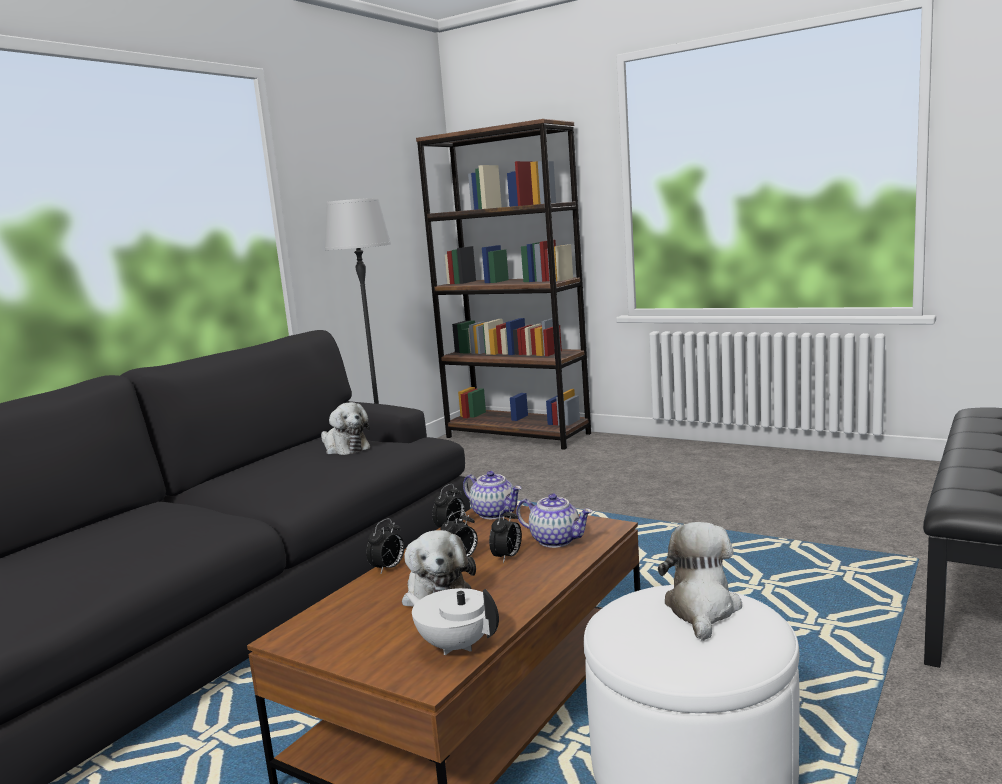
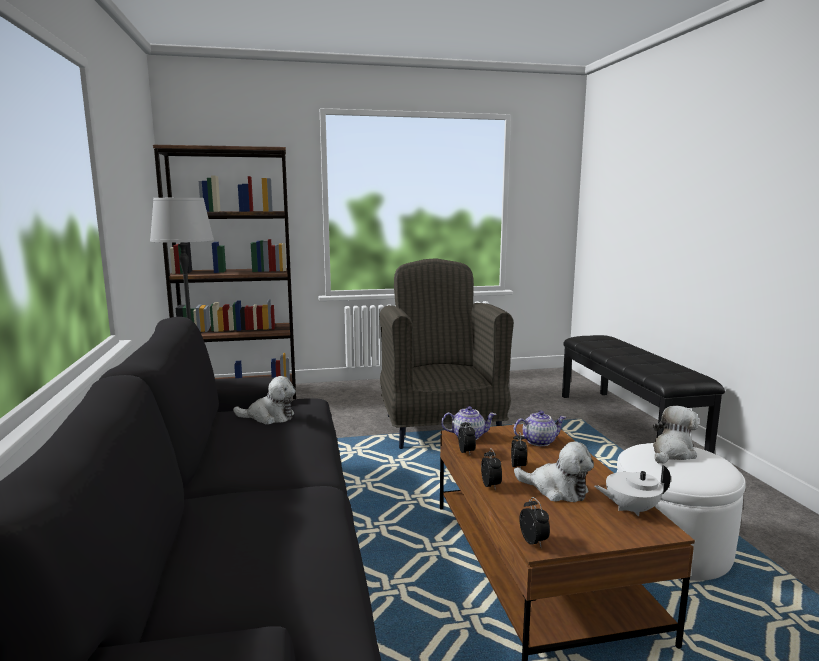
camera: 45 degrees left, 0 degrees up
(507, 557) = (538, 458): alarm clock -> alarm clock (534, 542)
(669, 518) = (441, 427): none -> grey armchair
(701, 609) = (672, 453): plush toy -> plush toy turned 75 degrees clockwise

